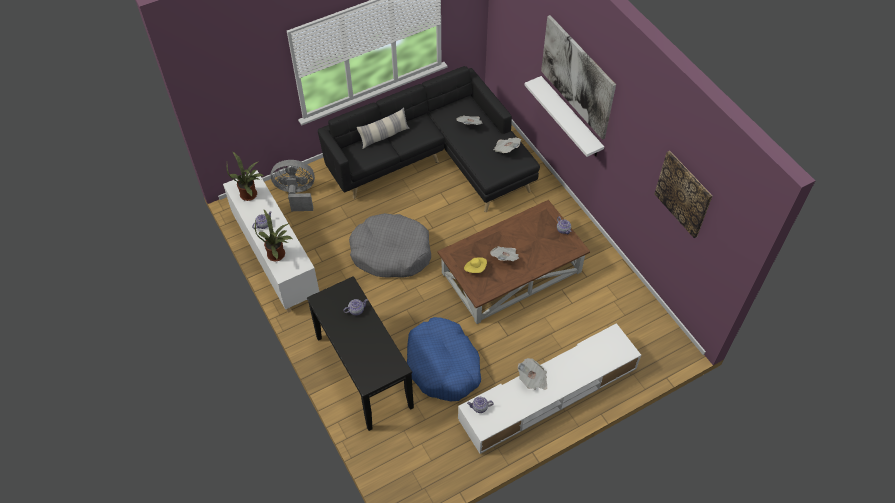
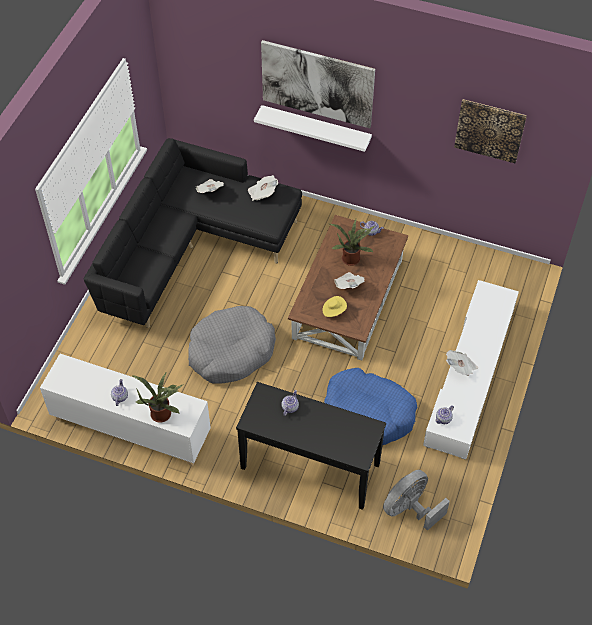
camera: 40 degrees left, 0 degrees up
(250, 194) = (78, 378): potted plant -> potted plant (351, 258)
(296, 194) = (90, 359): grey fan -> grey fan (410, 509)
(384, 136) = (143, 248): pillow -> none

